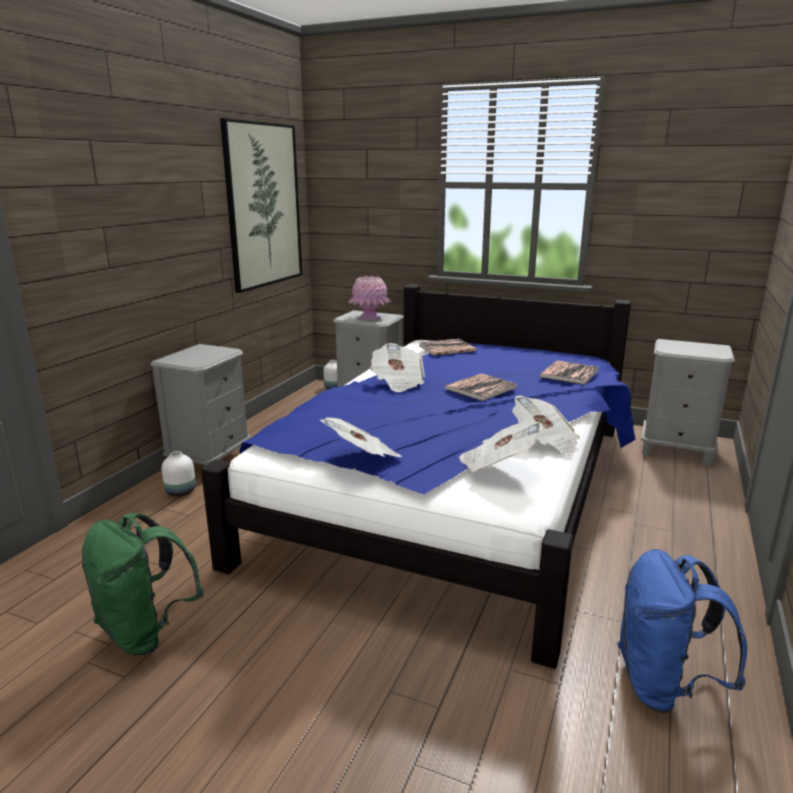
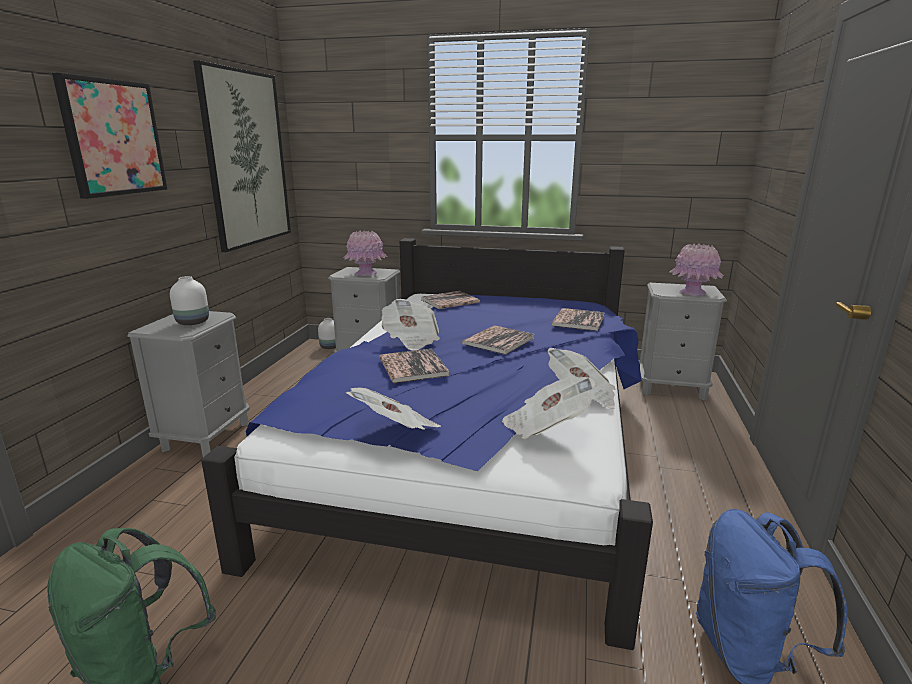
camera: 10 degrees left, 0 degrees up
(149, 192) = (113, 138): none -> picture
(180, 491) = (173, 477): white vase -> white vase (192, 322)
(392, 406) = (413, 367): none -> book
(699, 351) = (693, 293): none -> pink vase

